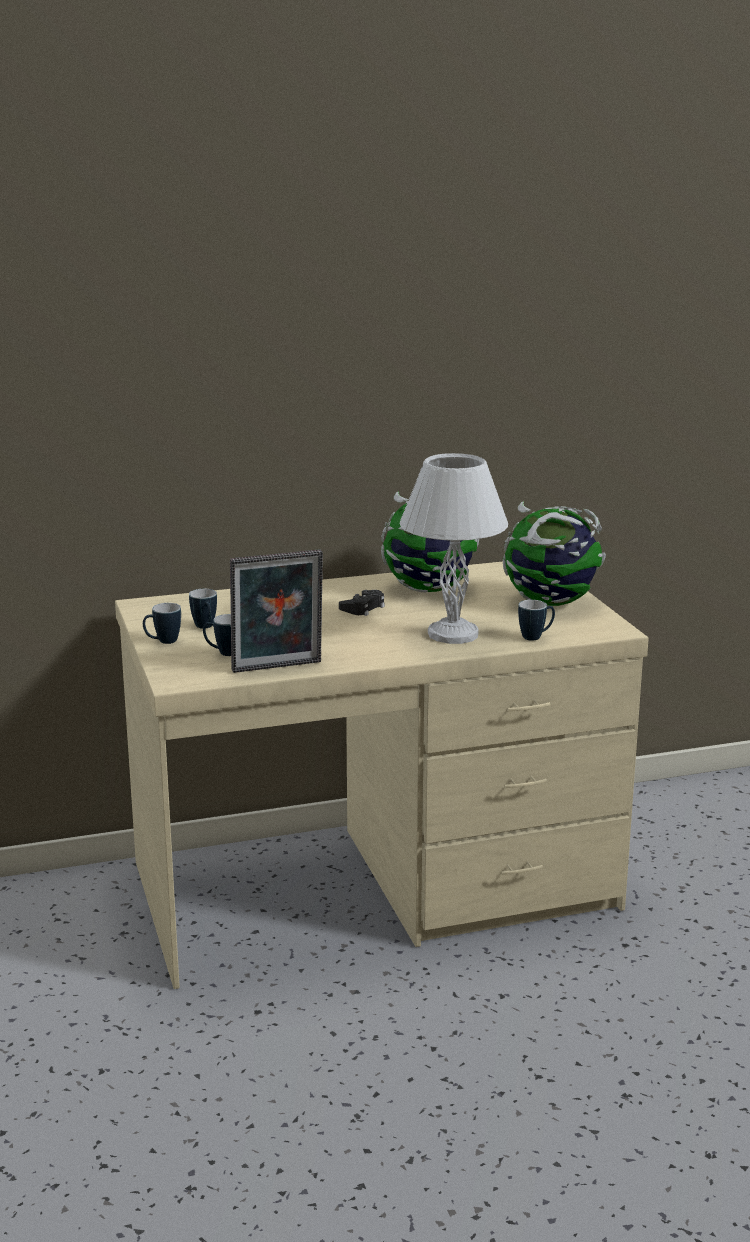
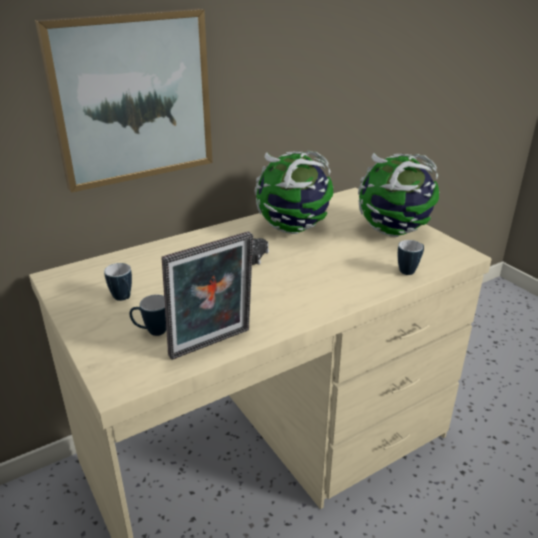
camera: 15 degrees left, 10 degrees up
(162, 642) = (87, 325): mug -> none
(250, 421) = (132, 99): none -> picture
(451, 634) = (341, 277): white table lamp -> none

